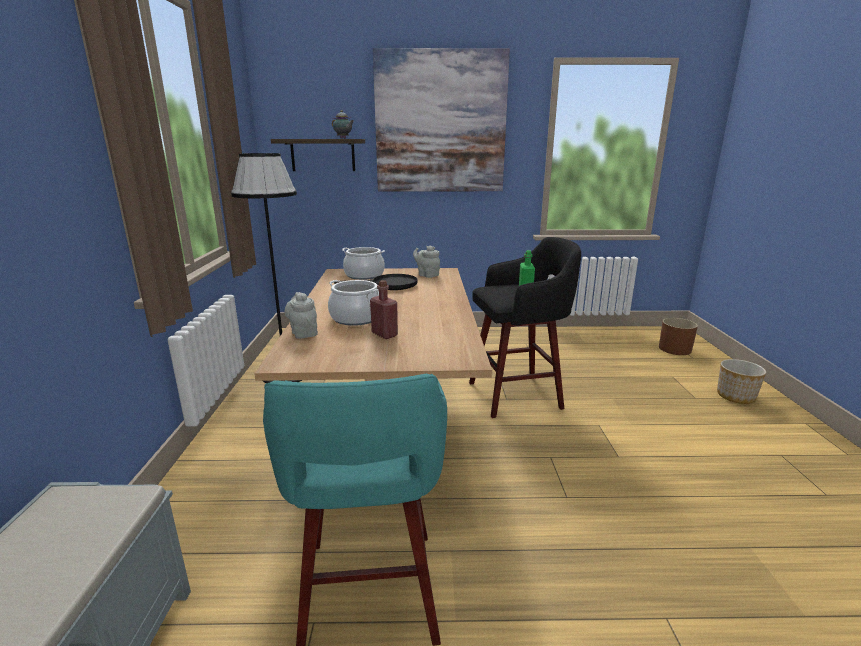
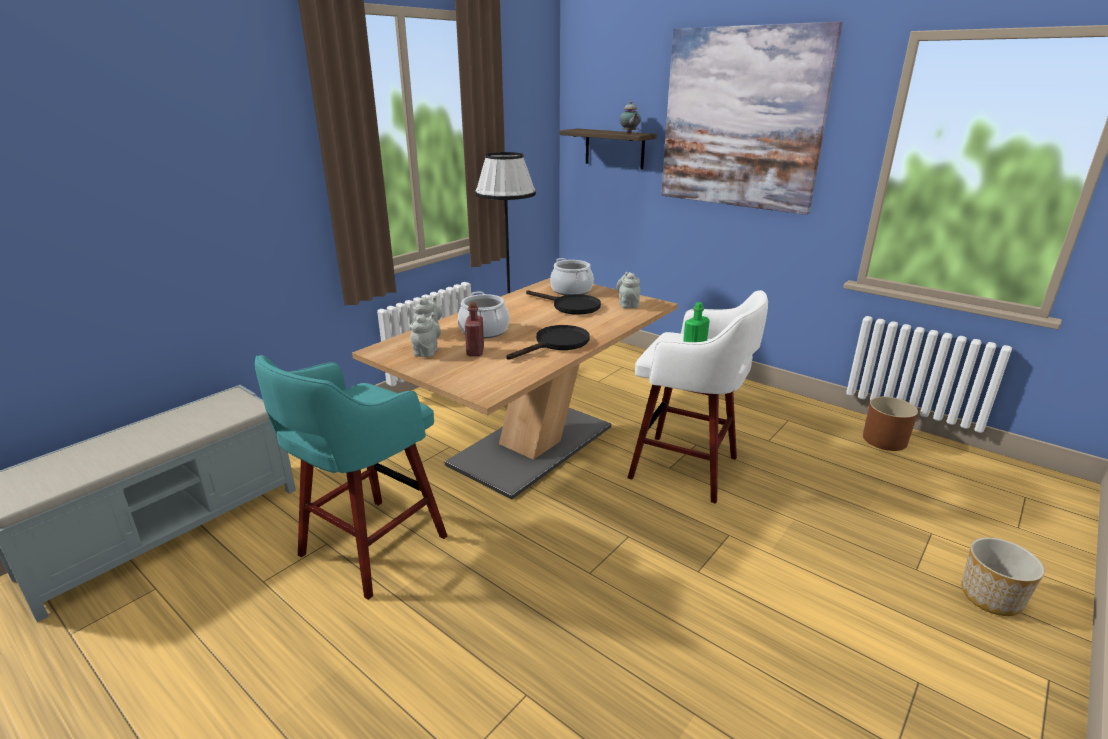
camera: 40 degrees right, 5 degrees up
(338, 347) = (427, 351): none -> grey teapot
(436, 310) = (556, 344): none -> black frying pan
(517, 395) = (687, 469): black stool -> white stool
(675, 349) = (1008, 505): brown planter -> brown planter (885, 440)

